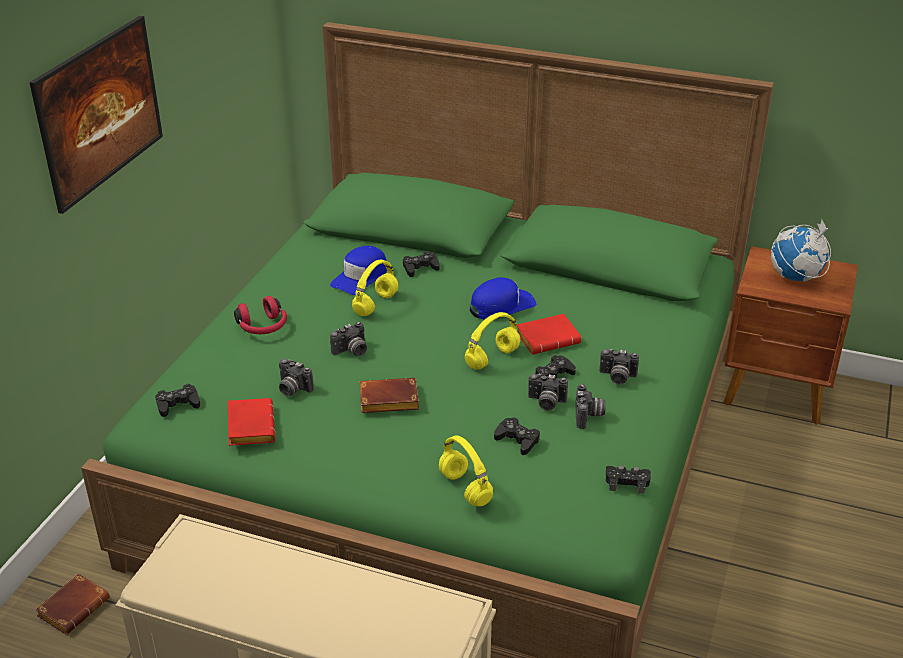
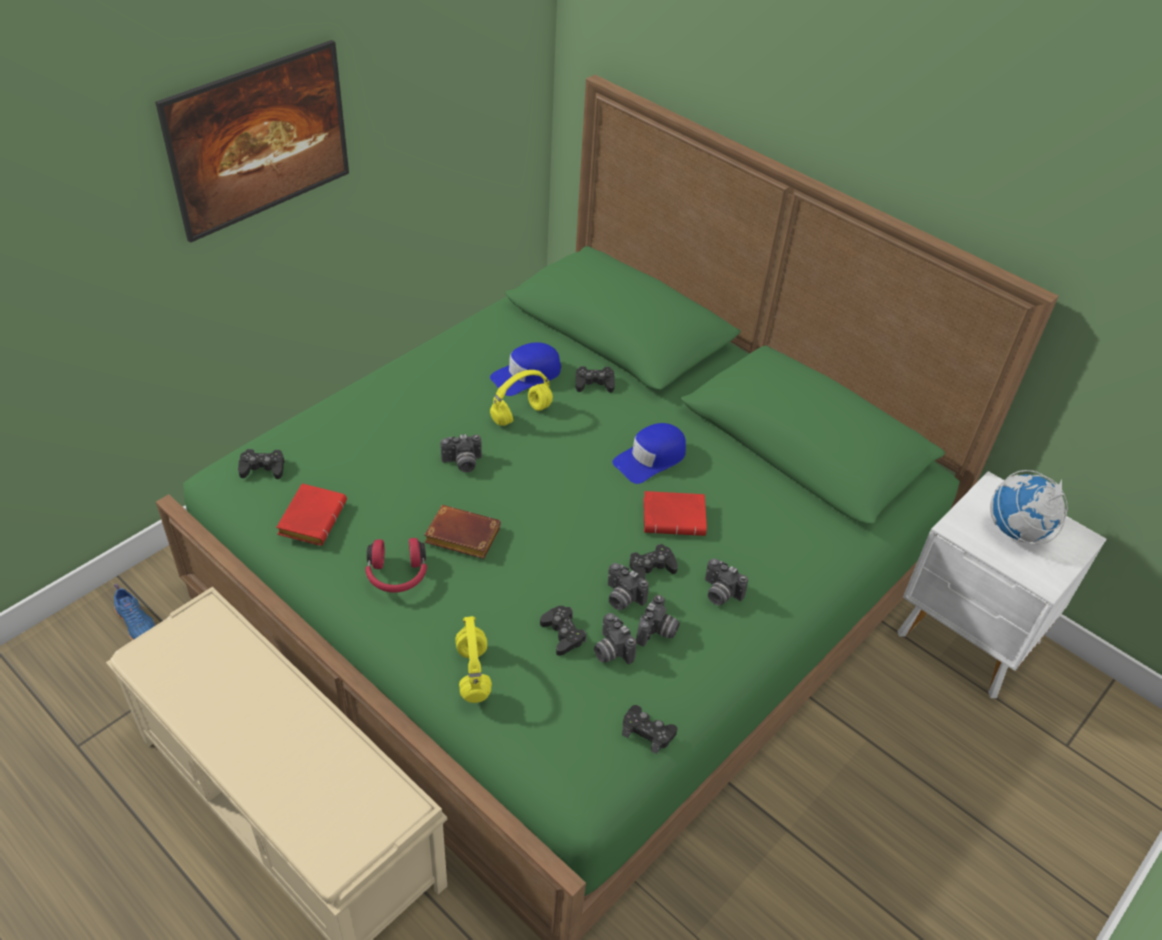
camera: 20 degrees right, 10 degrees up
(74, 606) = (137, 623): brown book -> blue shoe
(263, 327) = (395, 405): red headphones -> red headphones (397, 575)
(292, 389) = (378, 488): camera -> camera (610, 651)
(492, 358) = (600, 521): yellow headphones -> none
(501, 305) = (650, 459): blue cap -> blue cap turned 150 degrees clockwise
(777, 392) = (968, 640): brown nightstand -> white nightstand

